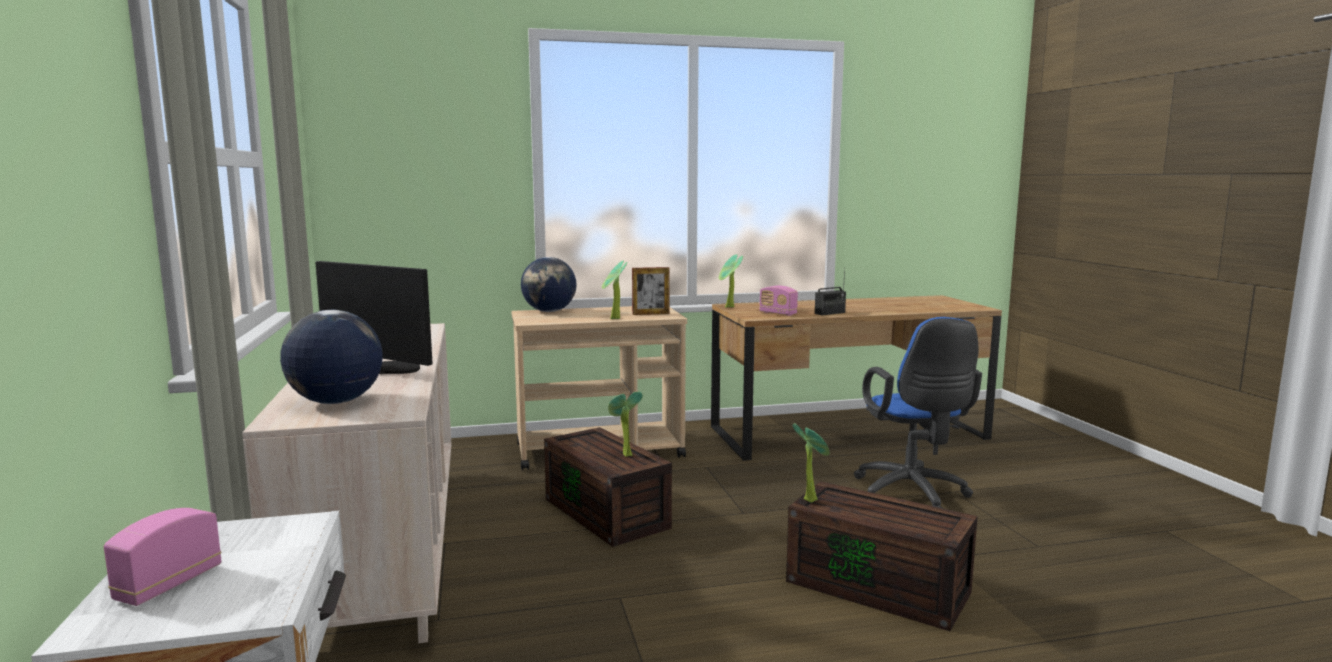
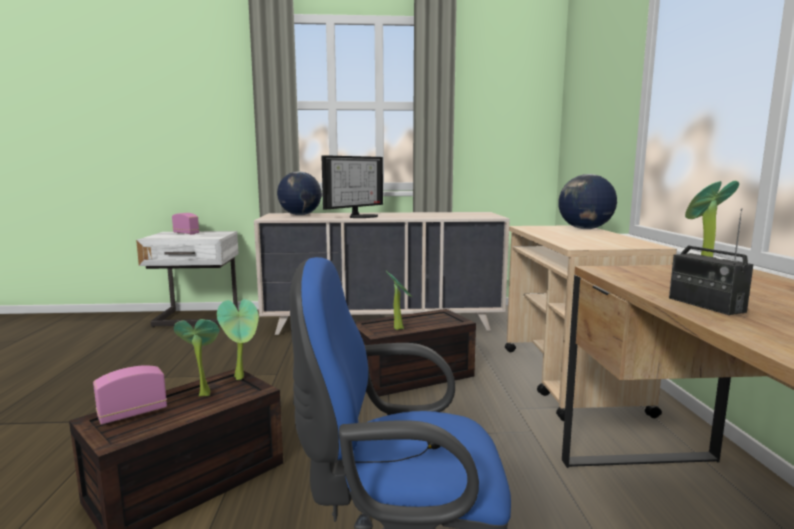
camera: 100 degrees right, 0 degrees up
(614, 319) = (549, 237): potted plant -> potted plant (202, 393)
(650, 314) = (591, 243): picture frame -> none
(778, 313) = (661, 280): radio -> radio (133, 413)

